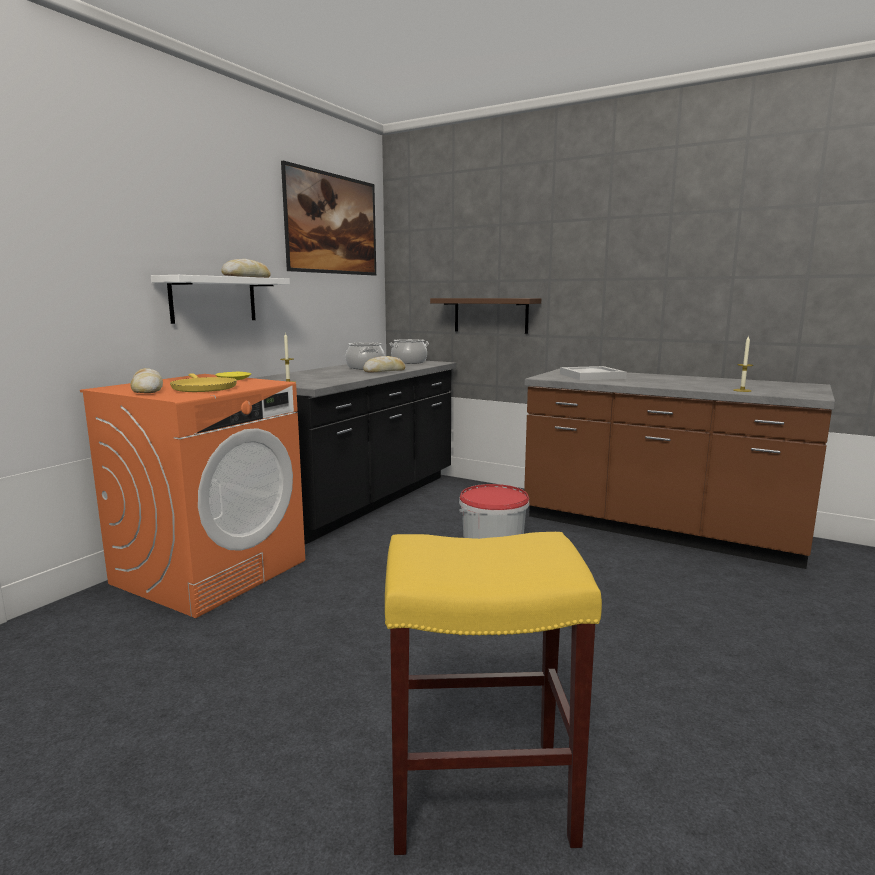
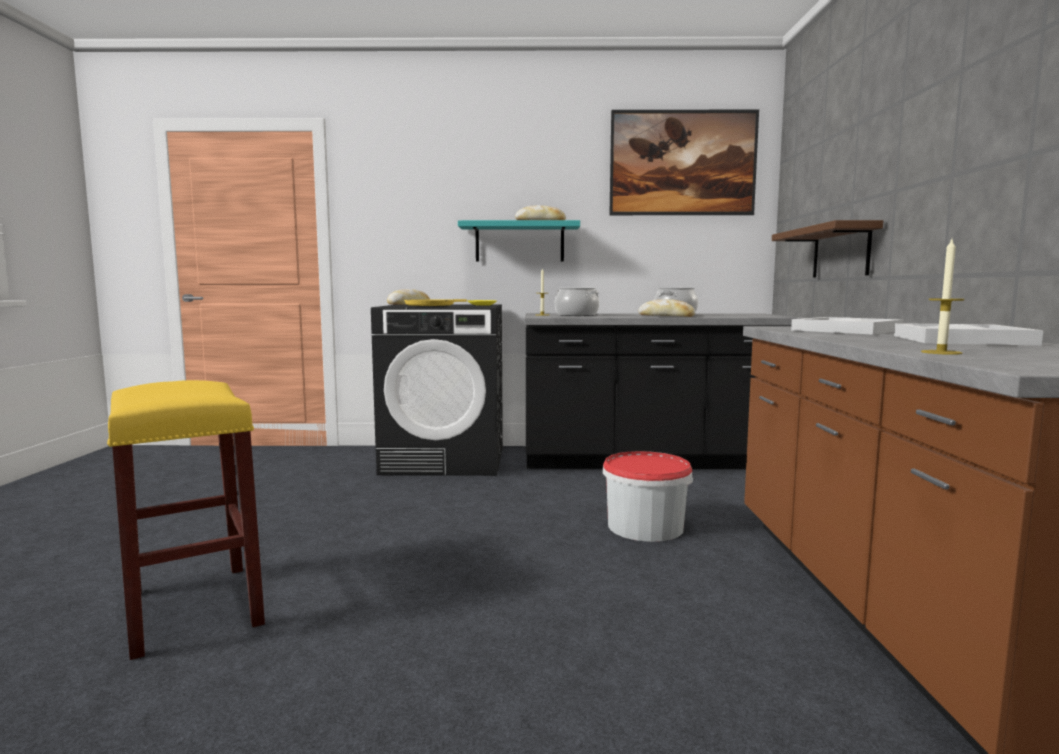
camera: 60 degrees right, 5 degrees down
(211, 571) = (445, 460): orange washing machine -> black washing machine
(213, 299) = (519, 242): white shelf -> turquoise shelf
(409, 362) = (751, 315): cooking pot -> cooking pot (576, 315)
(673, 378) = (962, 340): none -> white tray

